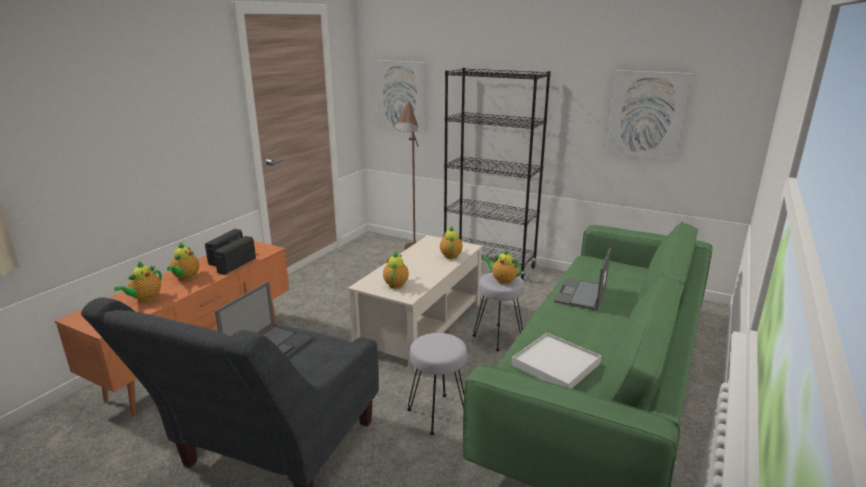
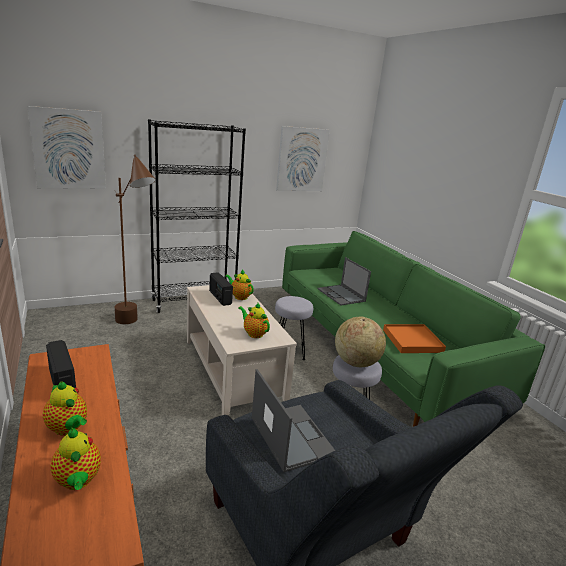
camera: 55 degrees left, 0 degrees up
(236, 265) = (99, 384): radio -> radio (220, 297)
(435, 344) = (356, 362): none -> globe
(502, 280) = (297, 302): teapot -> none
(556, 364) = (412, 341): white tray -> orange tray

